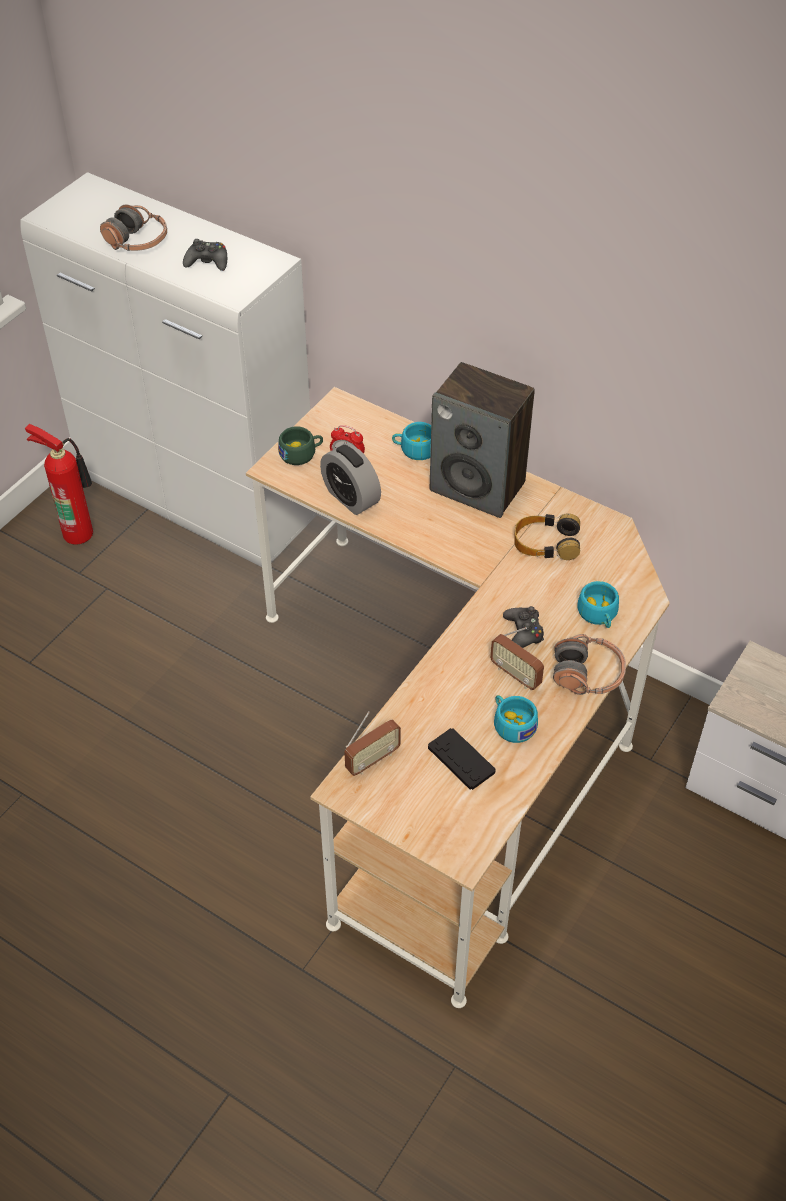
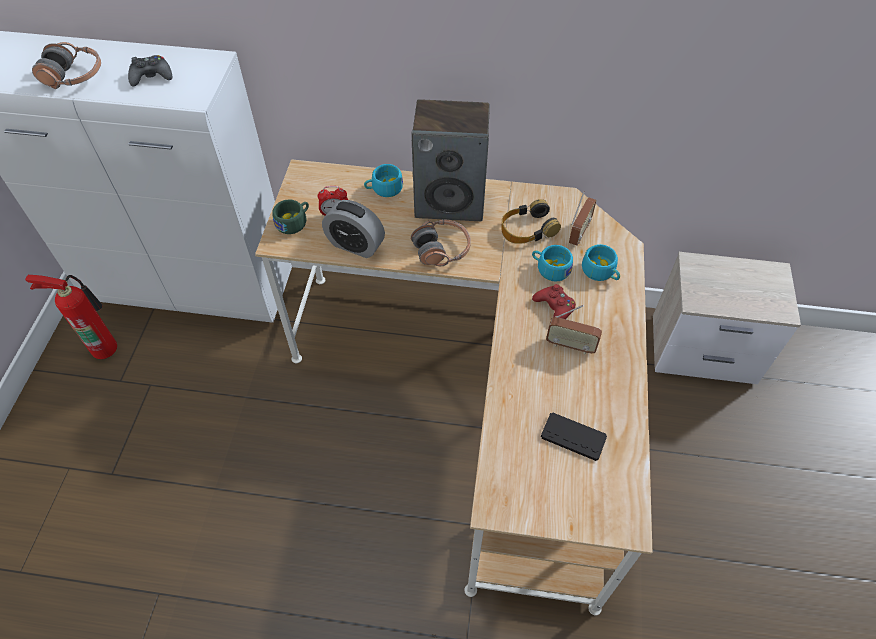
camera: 25 degrees left, 5 degrees up
(372, 760) = (503, 469): radio -> radio (579, 233)
(511, 723) = (593, 388): turquoise cup -> turquoise cup (550, 268)
(523, 632) = (554, 307): black game controller -> red game controller
(587, 674) = (622, 323): headphones -> headphones (441, 249)

